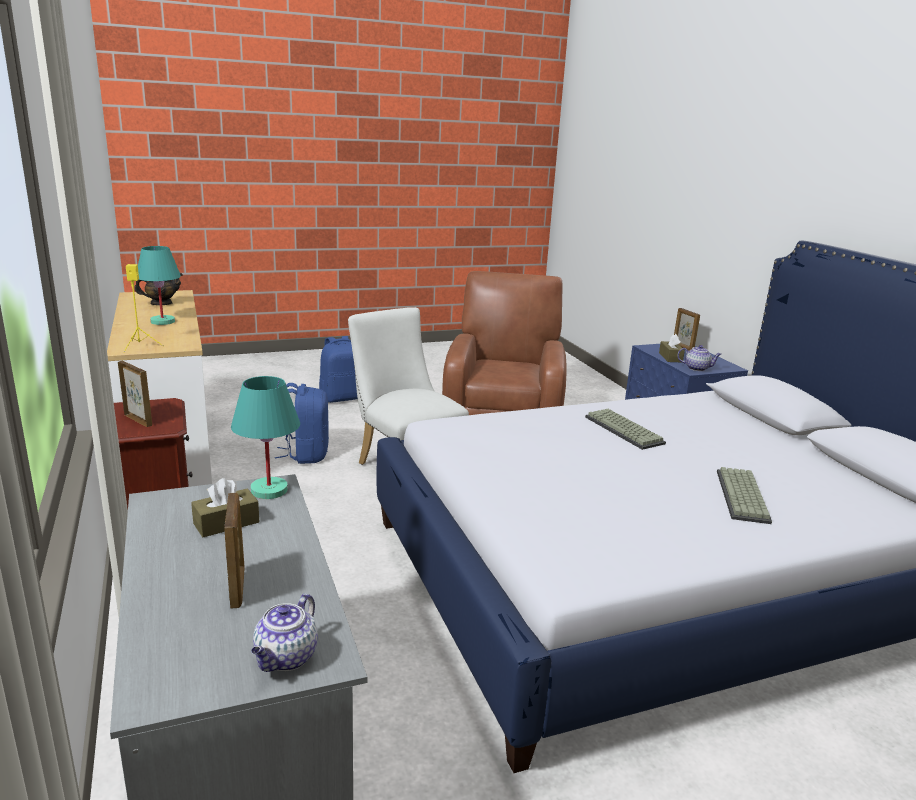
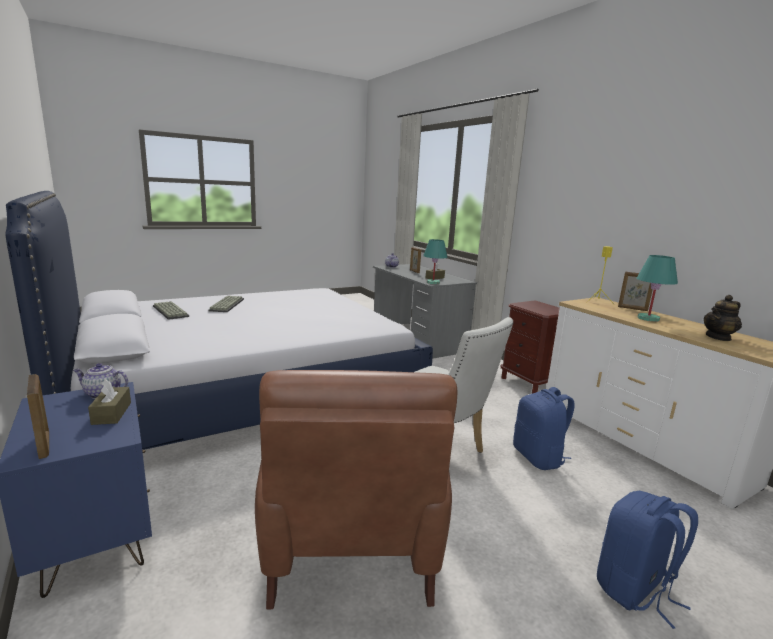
camera: 170 degrees right, 5 degrees down
(138, 420) = (537, 306): picture frame -> picture frame (632, 308)
(625, 430) = (265, 327): keyboard -> keyboard (169, 311)

